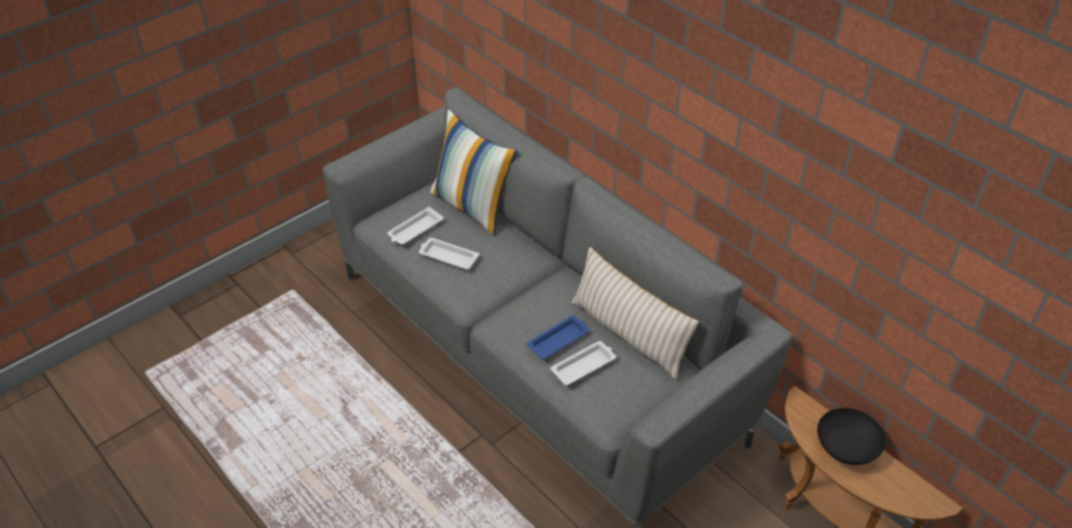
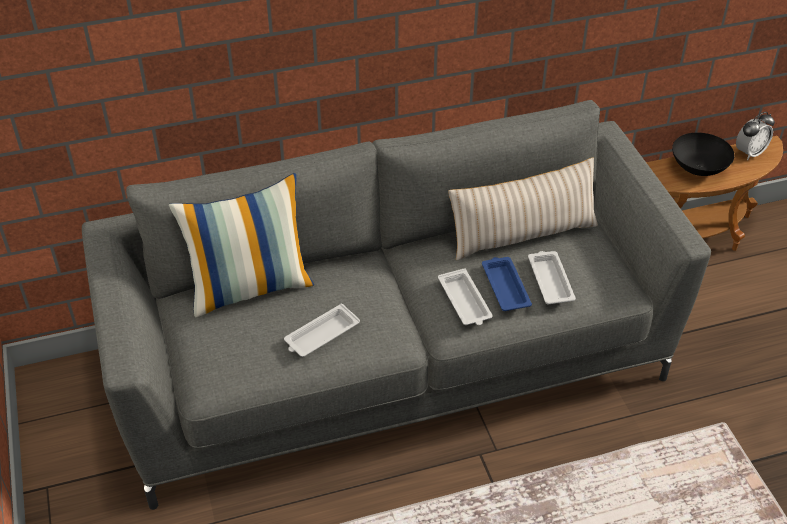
camera: 65 degrees left, 0 degrees up
(415, 230) = (253, 351): white tray -> white tray (465, 302)
(908, 488) = (749, 153): none -> alarm clock

